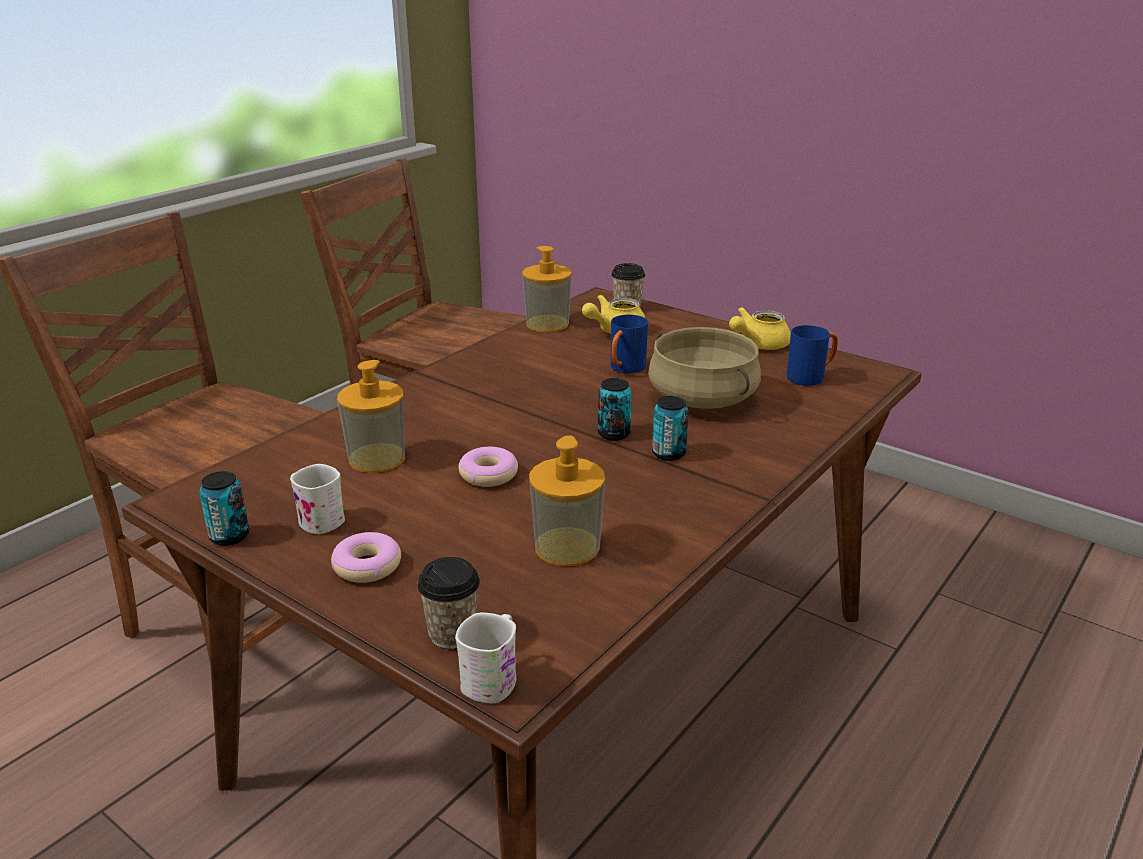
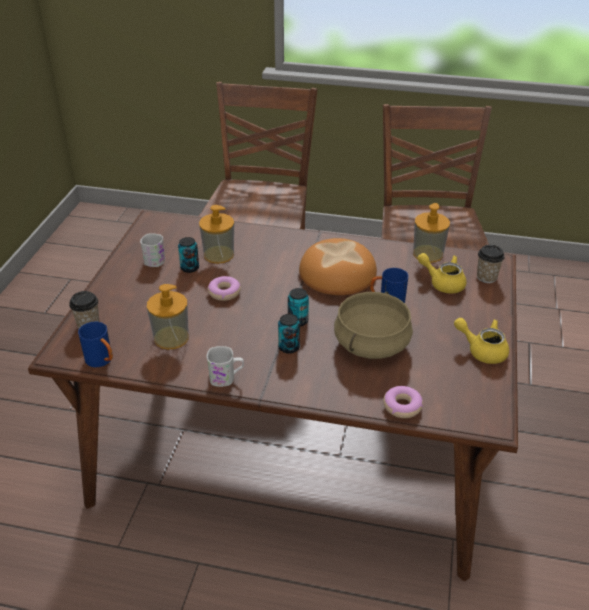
camera: 65 degrees right, 10 degrees up
(229, 536) = (131, 243): can -> can (189, 268)
(367, 566) = (127, 286): donut -> donut (402, 406)
(493, 678) = (63, 346): white mug -> white mug (226, 378)
(528, 383) = (337, 273): none -> bread
(811, 377) = (448, 386): blue mug -> blue mug (102, 361)

